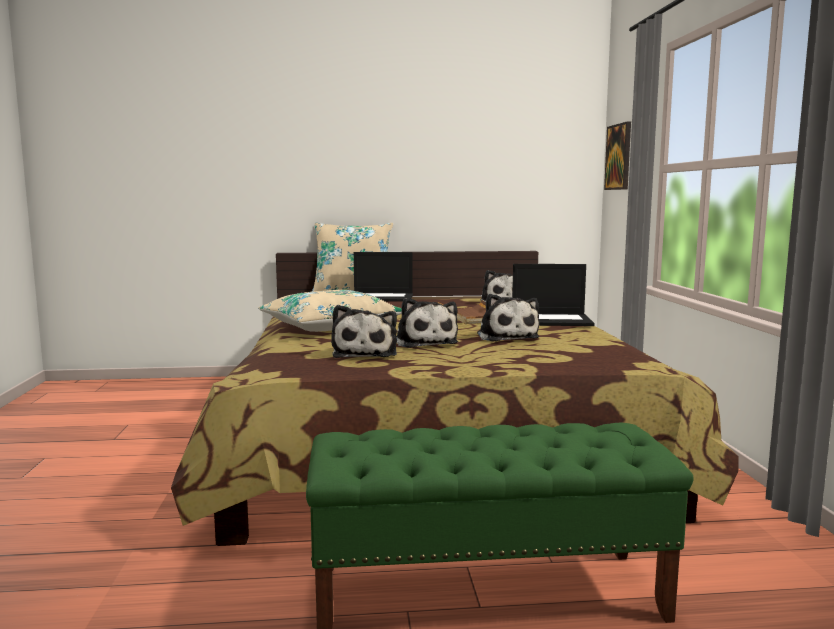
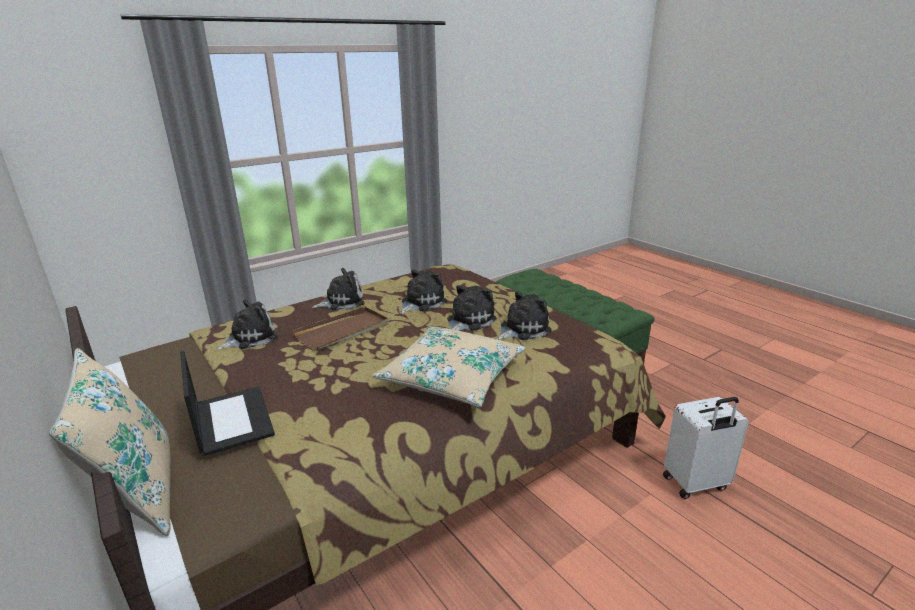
camera: 120 degrees left, 15 degrees up
(105, 550) = (696, 484): none -> white suitcase
(551, 320) = (342, 301): laptop -> plush toy
(619, 157) = (79, 163): picture -> none

